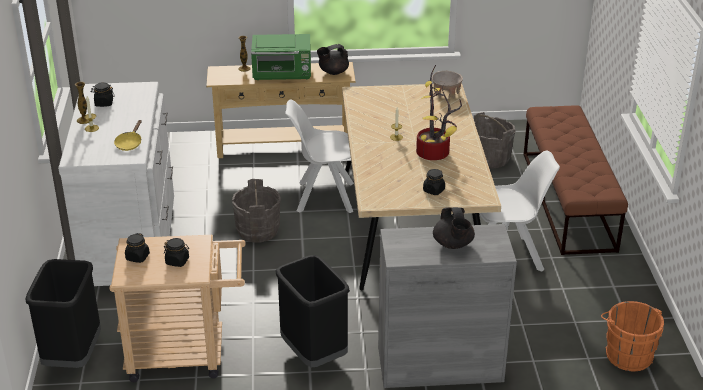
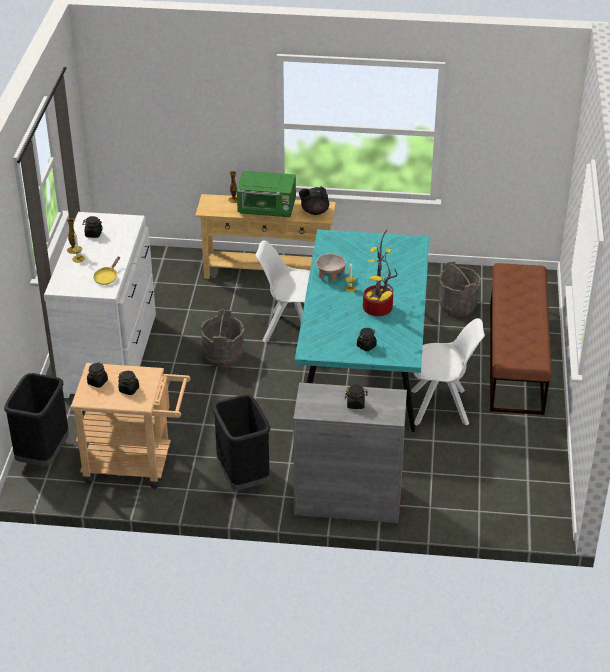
camera: 10 degrees right, 5 degrees up
(411, 222) = (363, 363): beige dining table -> turquoise dining table
(446, 93) = (410, 246): beige bowl -> beige bowl (330, 276)
(453, 244) = (356, 404): black teapot -> black jar
(627, 354) = (515, 512): orange bucket -> none

